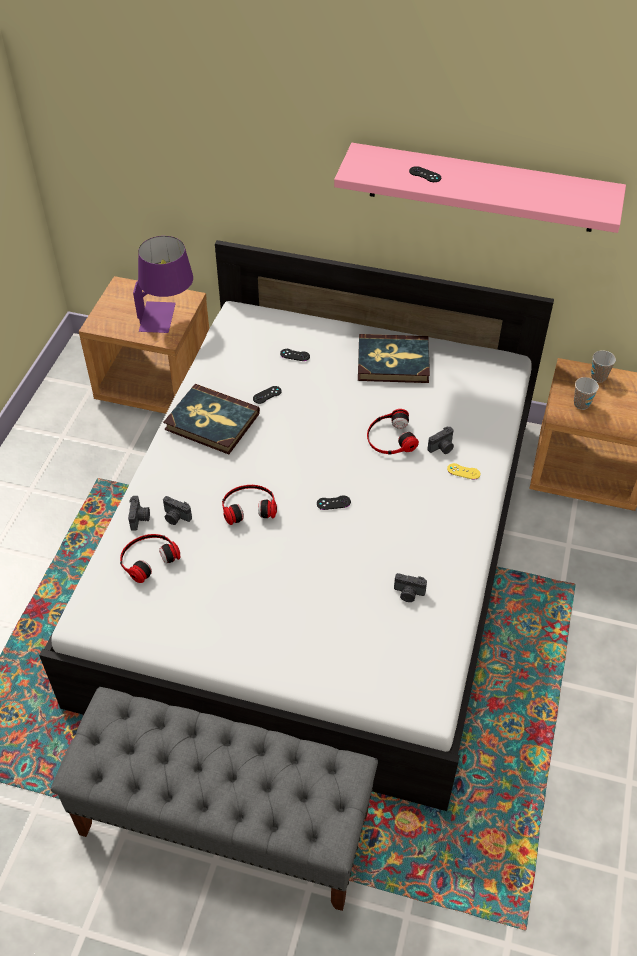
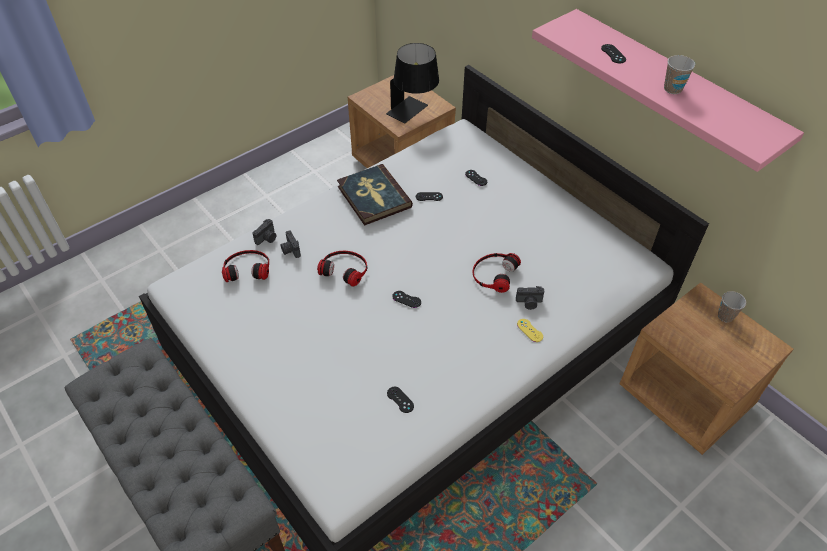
camera: 35 degrees right, 0 degrees up
(167, 317) = (414, 112): purple table lamp -> black table lamp
(393, 362) = (548, 218): book -> none
(408, 594) = (400, 399): camera -> black game controller
(581, 404) = (688, 331): cup -> cup (672, 89)

